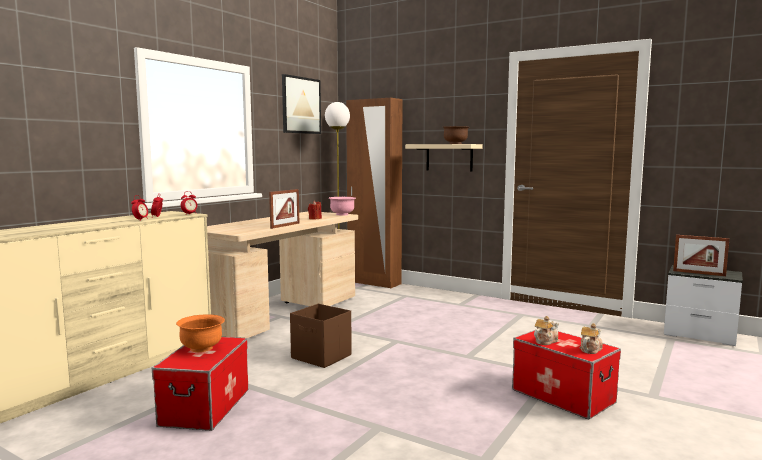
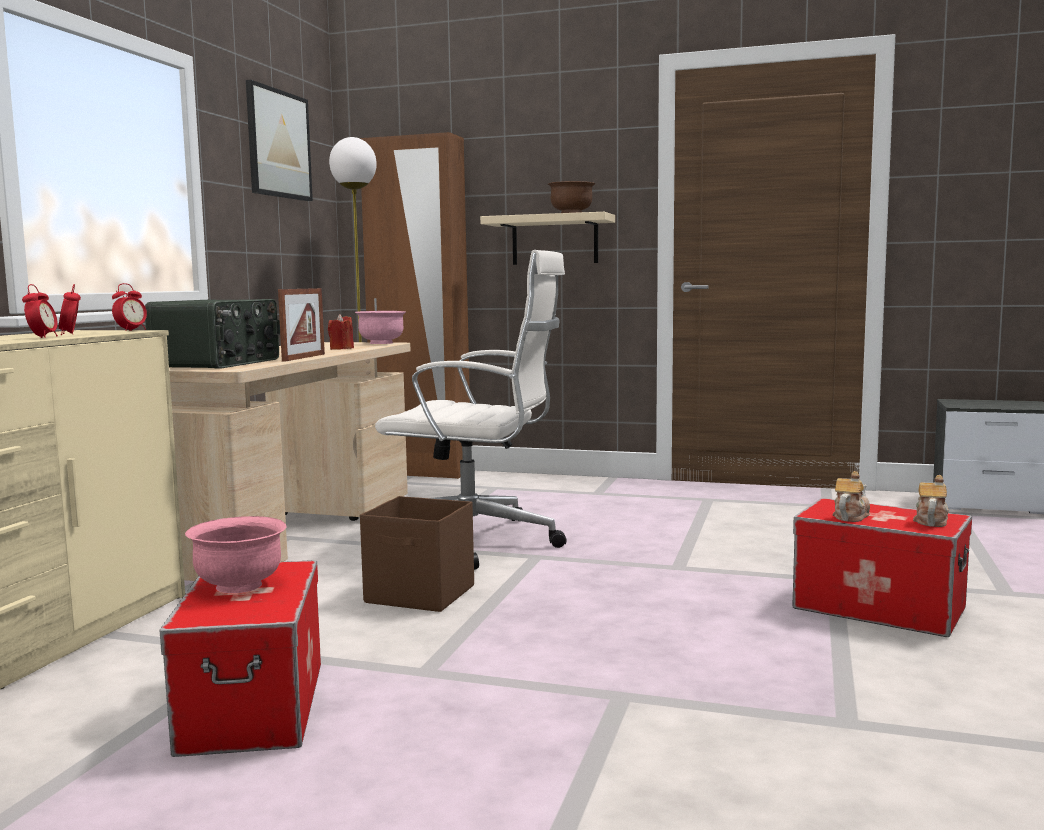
camera: 15 degrees left, 0 degrees up
(201, 348) = (240, 586): orange bowl -> pink bowl
(240, 228) = (219, 363): none -> radio
(371, 329) = (476, 542): none -> white office chair
(699, 273) = (989, 406): picture frame -> none

